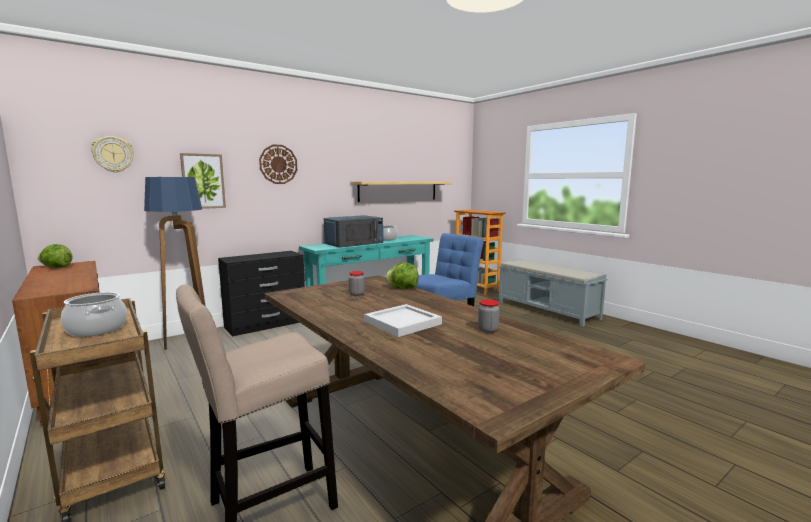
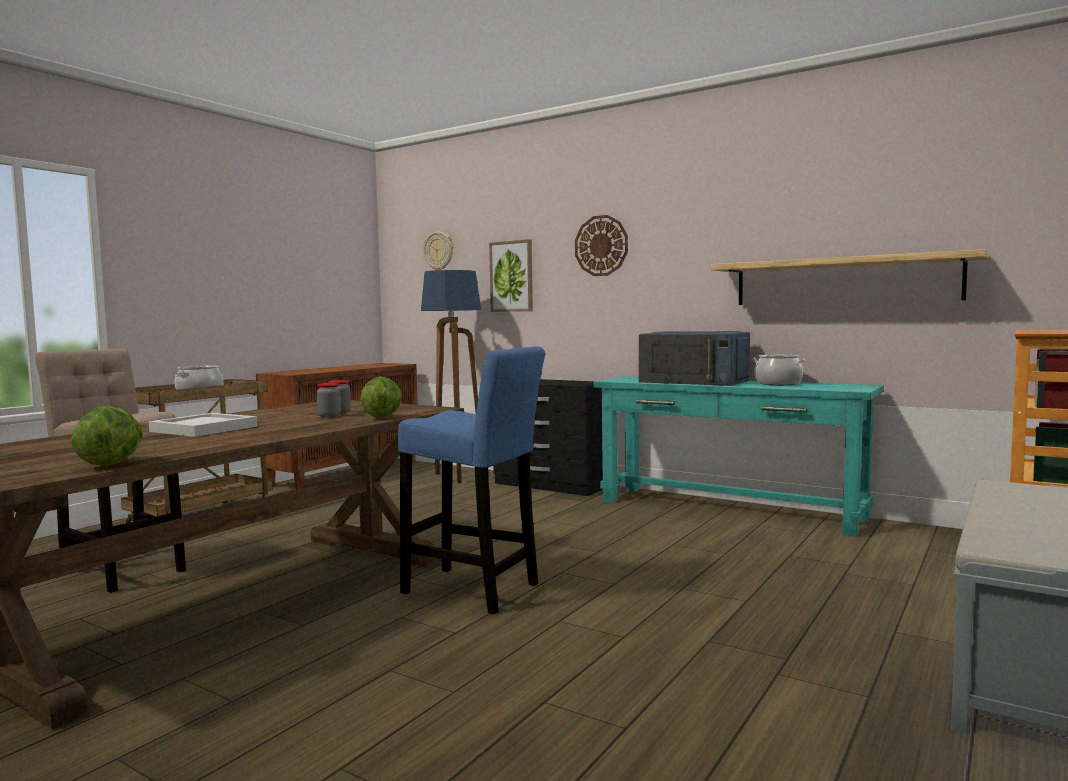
camera: 70 degrees right, 5 degrees down
(56, 267) = (376, 364): lettuce -> lettuce (110, 464)
(488, 330) = (161, 448): jar -> jar (329, 416)

